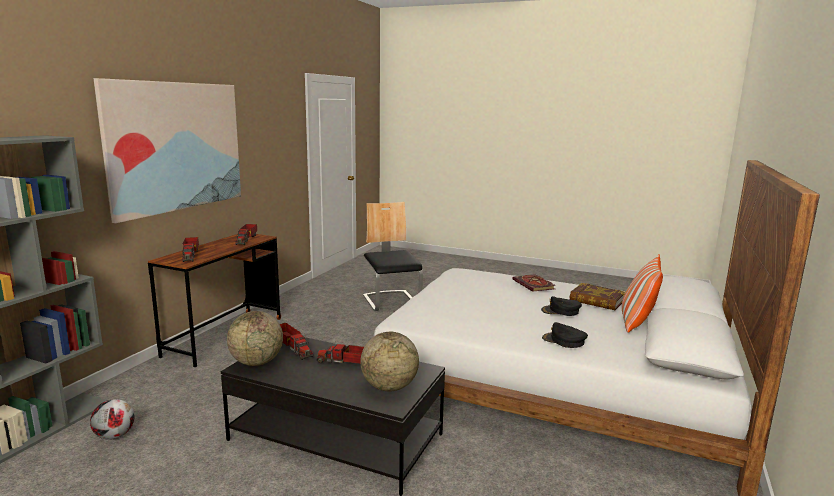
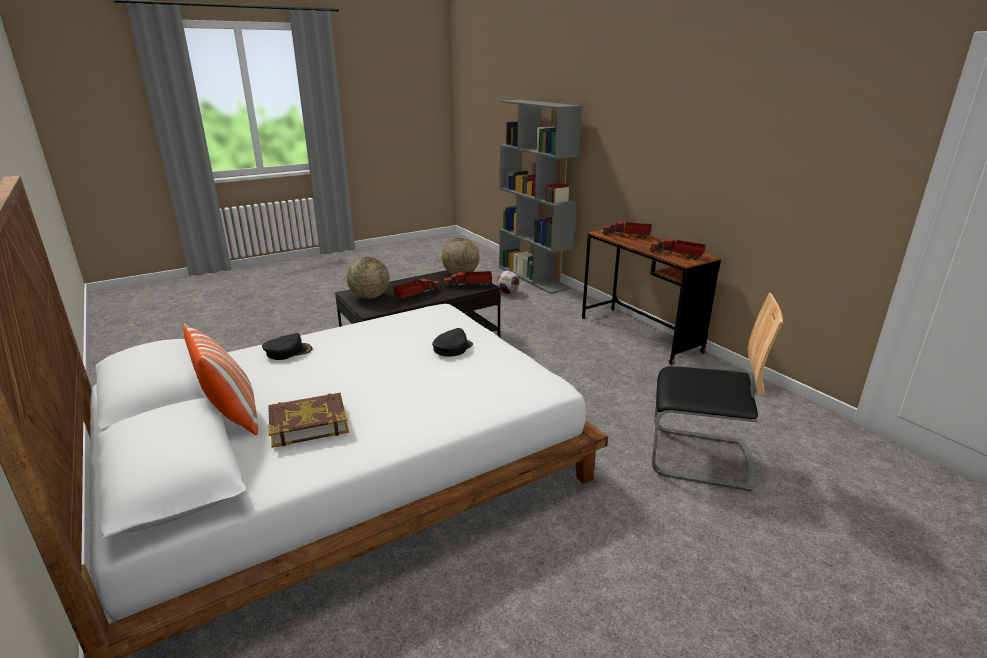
camera: 125 degrees right, 10 degrees up
(176, 146) = (672, 133): picture -> none
(534, 285) = (418, 408): book -> none
(561, 311) = (330, 381): black cap -> black cap (452, 348)

